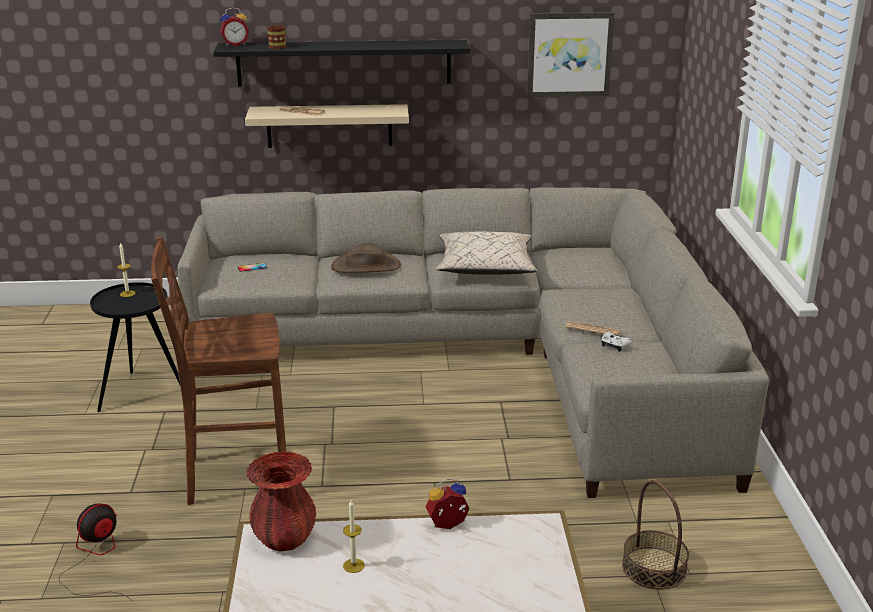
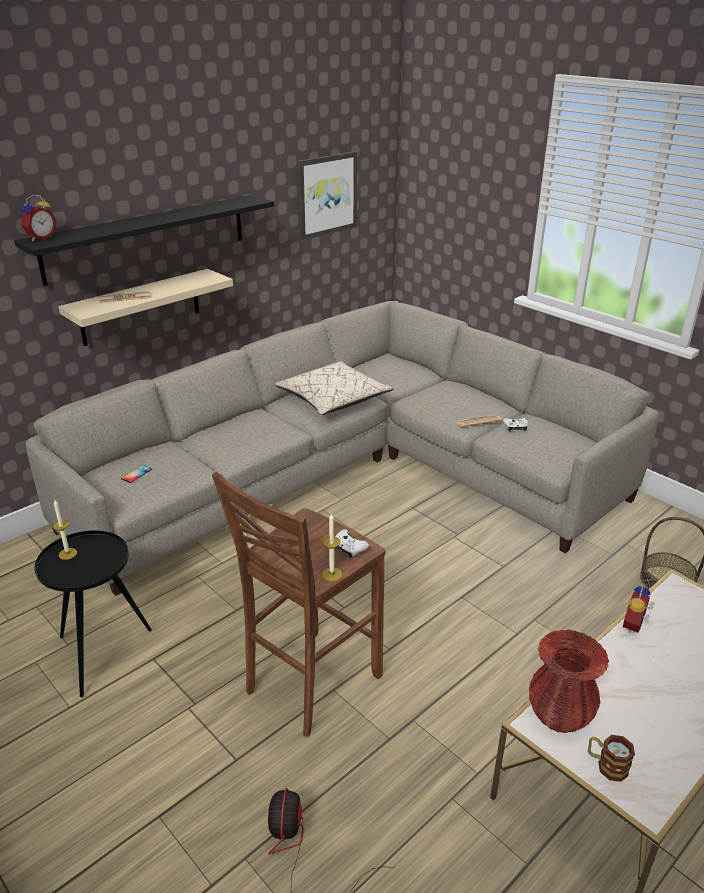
camera: 40 degrees left, 5 degrees up
(254, 347) = (349, 548): none -> white game controller
(276, 46) = (91, 231): mug -> mug (606, 765)
(353, 565) = (637, 703): candle -> candle (332, 574)
(366, 266) = (239, 433): brown hat -> none

